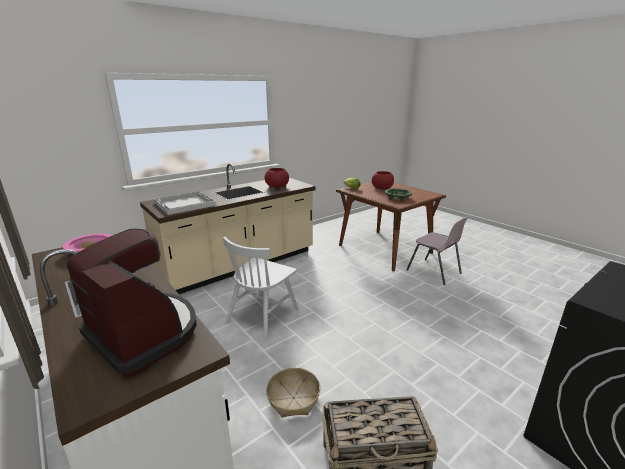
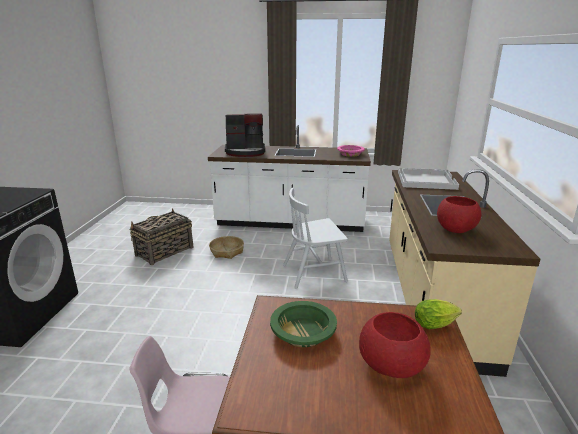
camera: 135 degrees right, 0 degrees up
(263, 315) = (314, 273): white chair -> white chair turned 90 degrees counterclockwise

